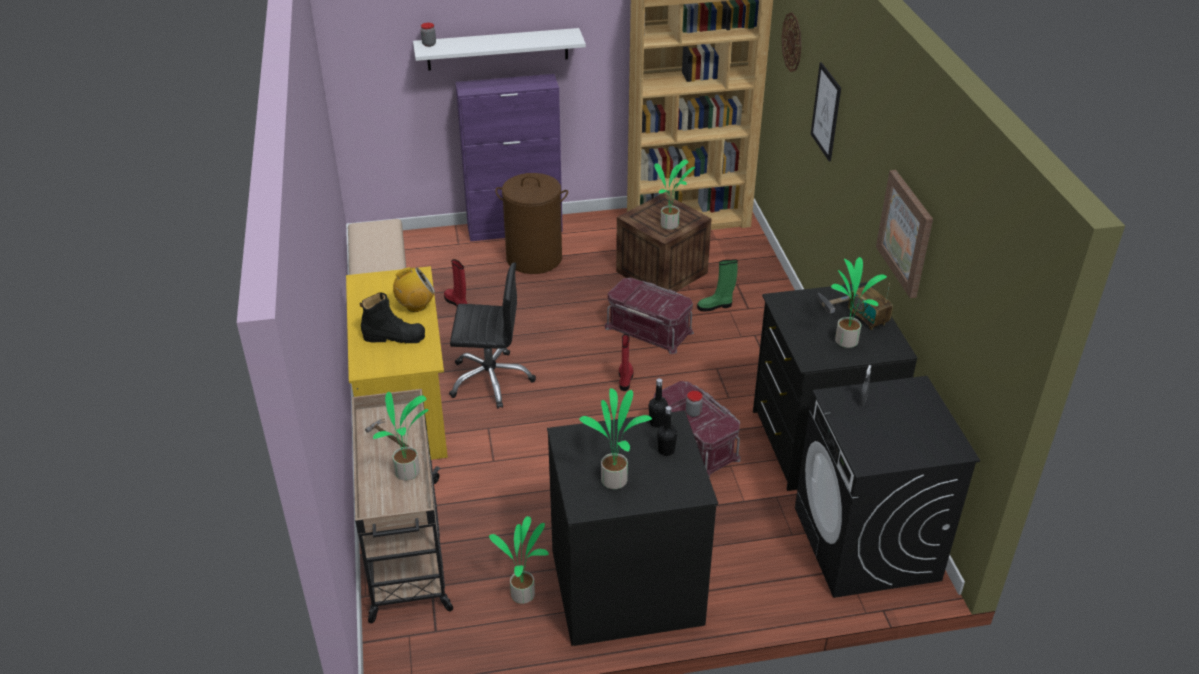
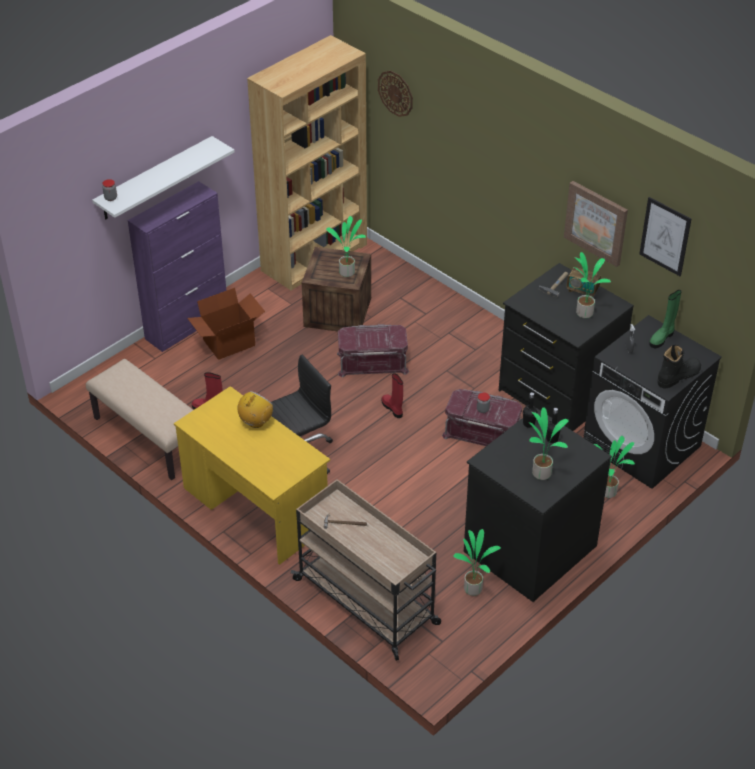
camera: 35 degrees left, 5 degrees up
(394, 337) = (267, 452): black boot -> black boot (678, 376)
(409, 473) = (384, 540): potted plant -> potted plant (609, 492)
(534, 258) = (229, 343): brown laundry basket -> cardboard box
(715, 306) = (401, 322): green boot -> green boot (662, 338)
(826, 111) = (463, 144): picture -> picture (665, 236)

